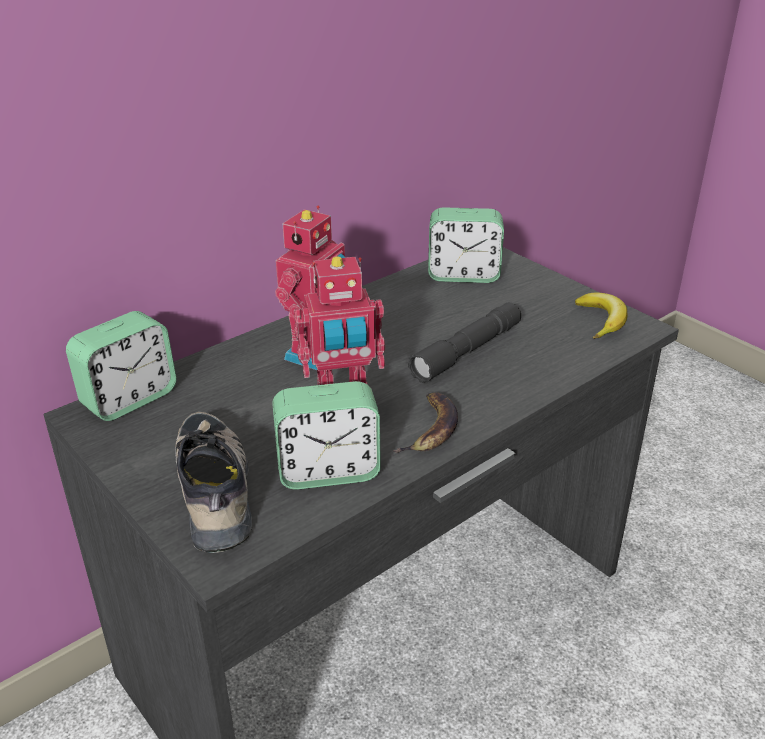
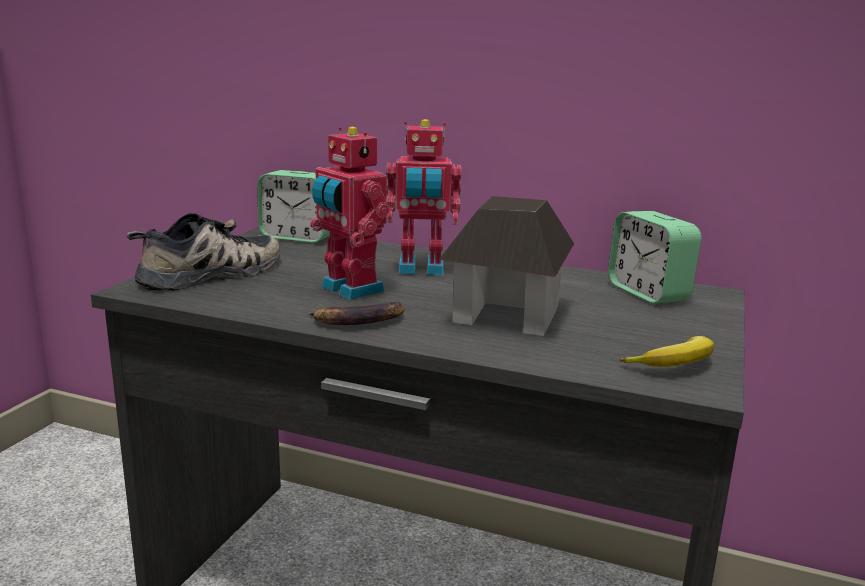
camera: 60 degrees right, 15 degrees down
(328, 471) = (263, 299): alarm clock -> none
(467, 351) = (506, 315): grey flashlight -> toy house

